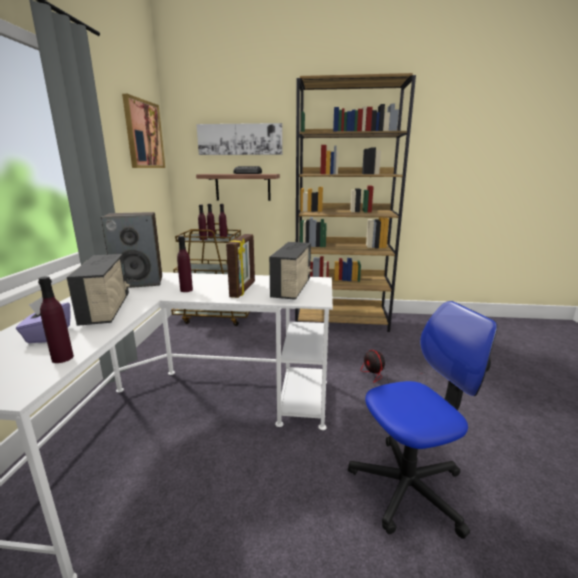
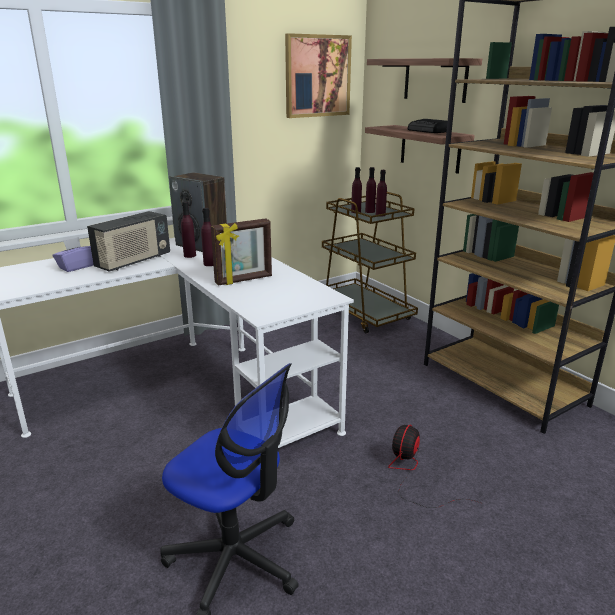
camera: 50 degrees right, 5 degrees up
(62, 358) = (50, 284): purple bottle -> purple bottle (190, 255)
(240, 139) = (435, 80): picture -> shelf
(292, 289) = (279, 296): radio -> none

